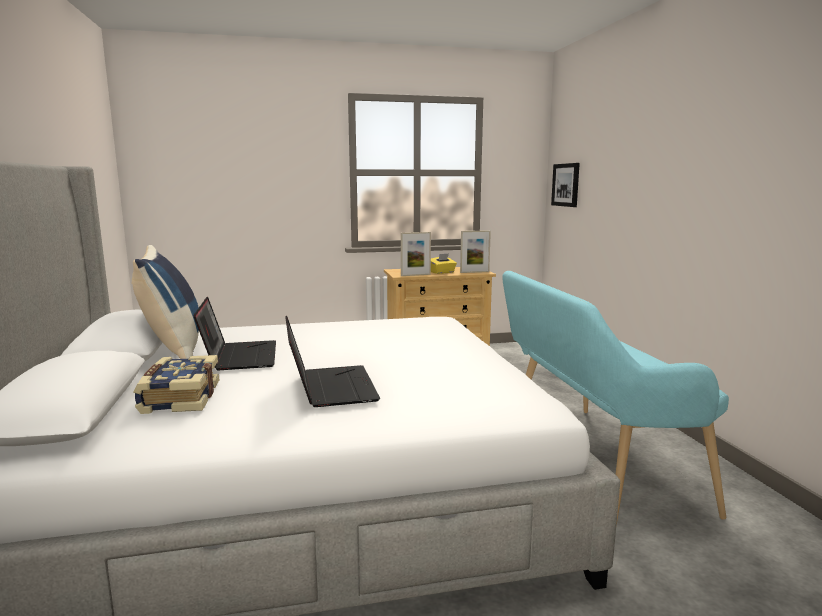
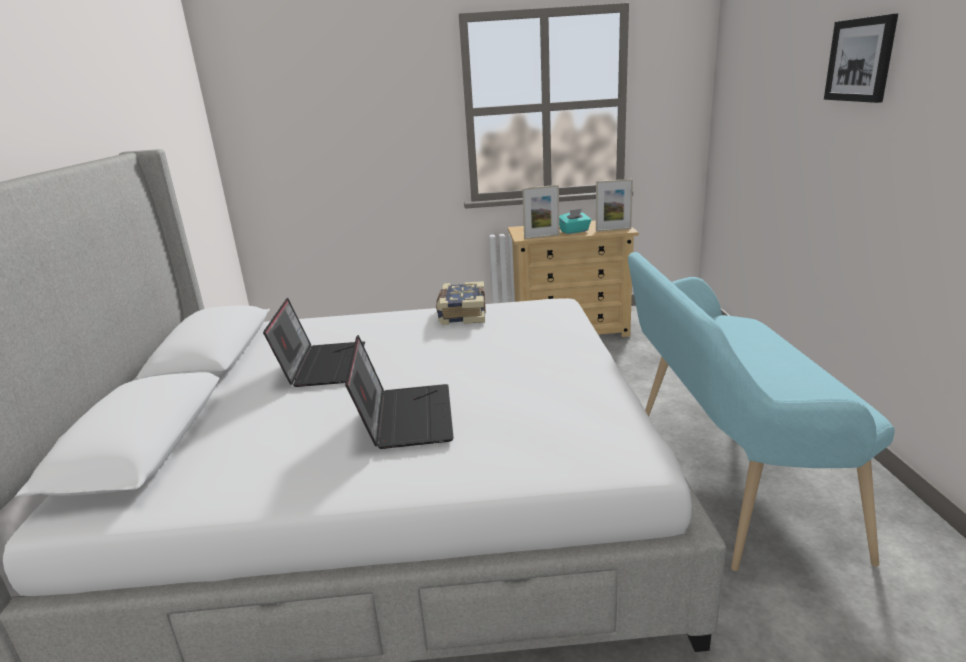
camera: 10 degrees right, 10 degrees up
(173, 349) = (258, 352): blue pillow -> none
(179, 398) = (248, 428): book -> book (461, 314)
(442, 272) = (574, 231): yellow tissue box -> turquoise tissue box
(566, 185) = (733, 114): picture -> picture (860, 60)

